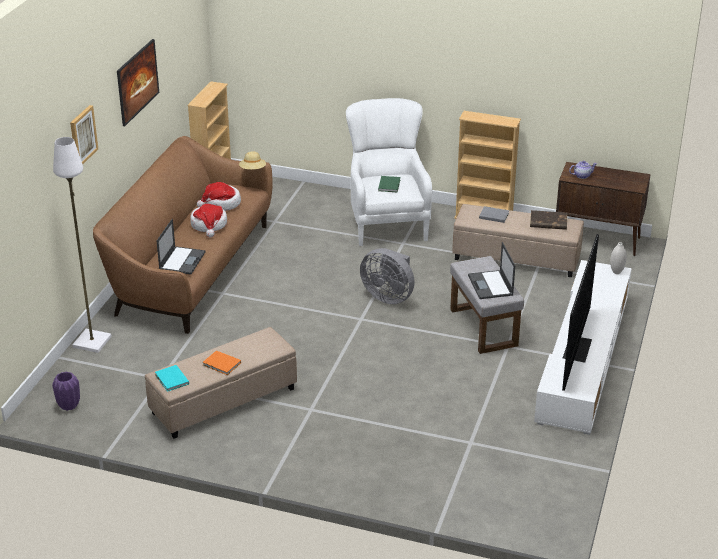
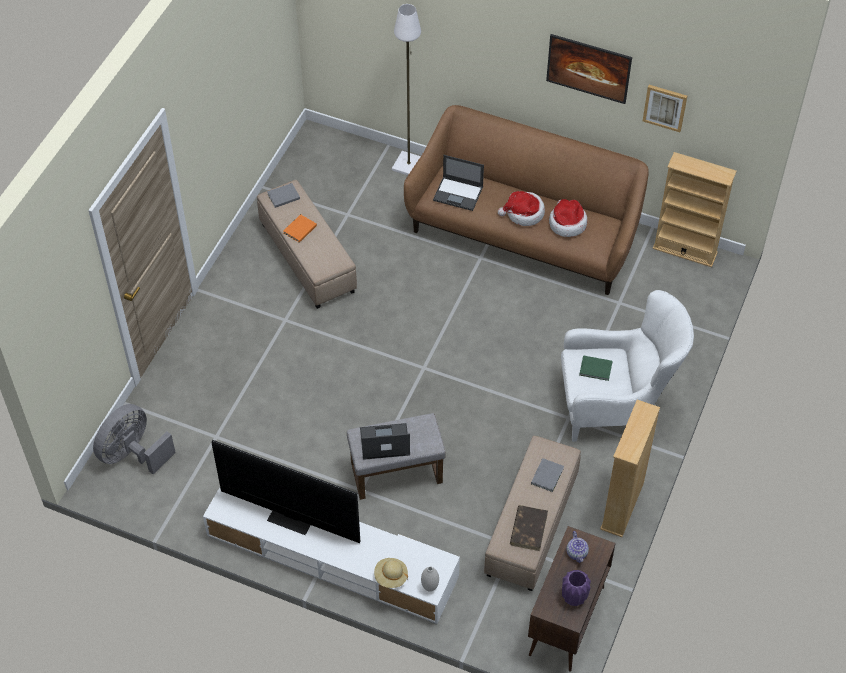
camera: 95 degrees right, 20 degrees up
(68, 405) = (318, 156): purple vase -> purple vase (574, 597)
(82, 135) = (474, 37): picture -> picture (665, 107)
(172, 380) = (282, 196): turquoise book -> grey book
(253, 170) = (608, 237): beige hat -> beige hat (391, 577)
(389, 296) = (462, 394): grey fan -> grey fan (133, 454)

